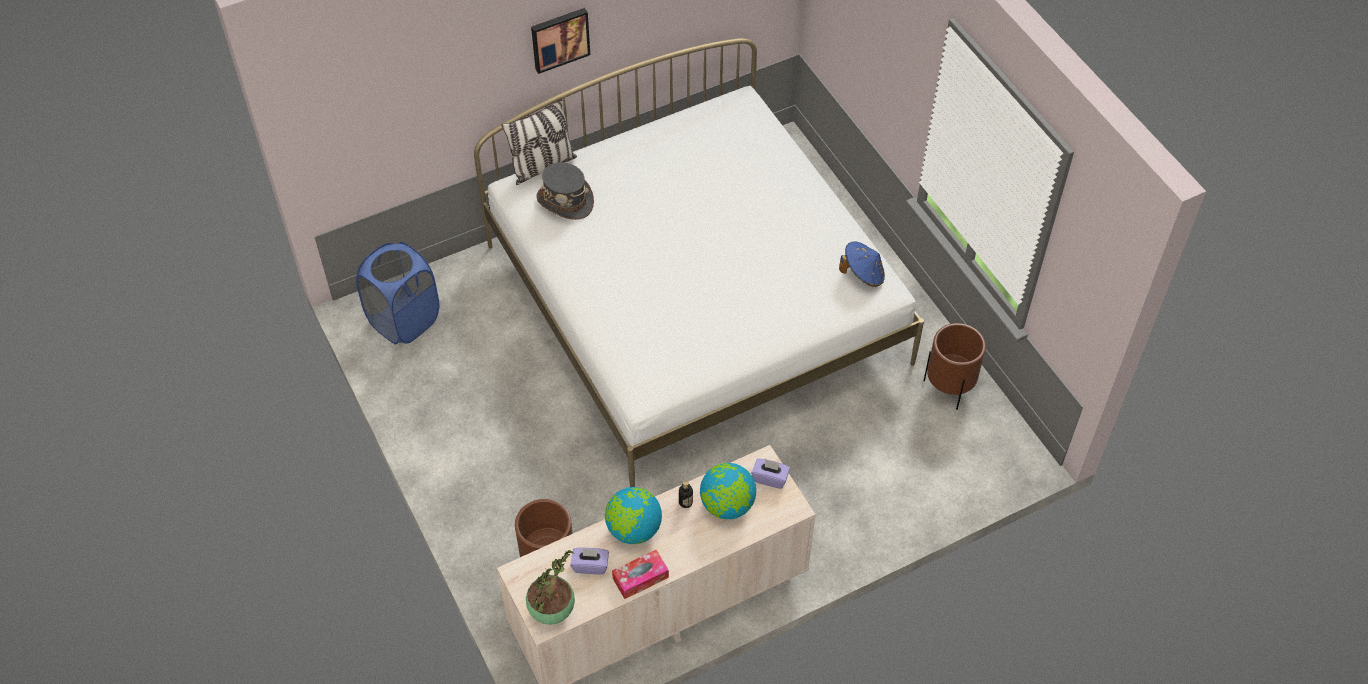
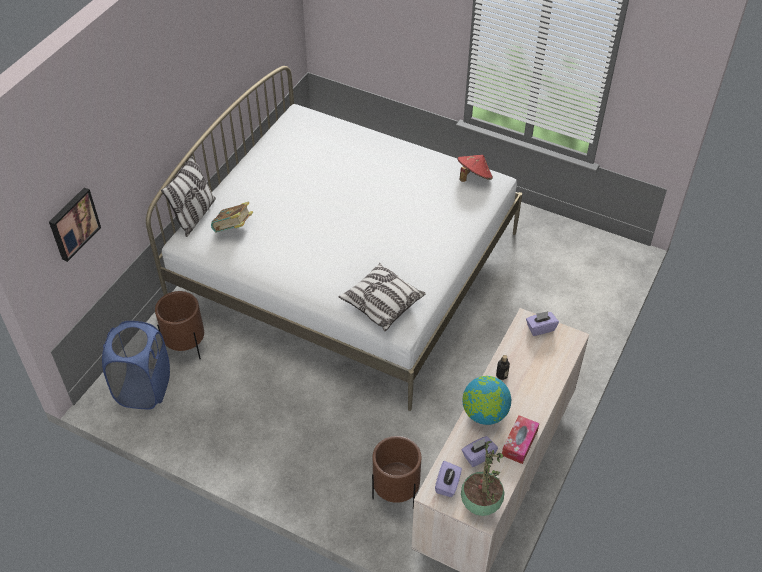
camera: 35 degrees left, 5 degrees down
(538, 574) = (447, 485): none -> purple tissue box
(559, 38) = (179, 101): picture -> picture (73, 223)
(565, 201) = (233, 229): grey hat -> book
(641, 360) = (381, 303): none -> pillow
(727, 505) = (530, 361): globe -> none
(863, 274) = (473, 177): blue hat -> red hat
(949, 388) = (548, 236): brown planter -> brown planter (186, 347)

